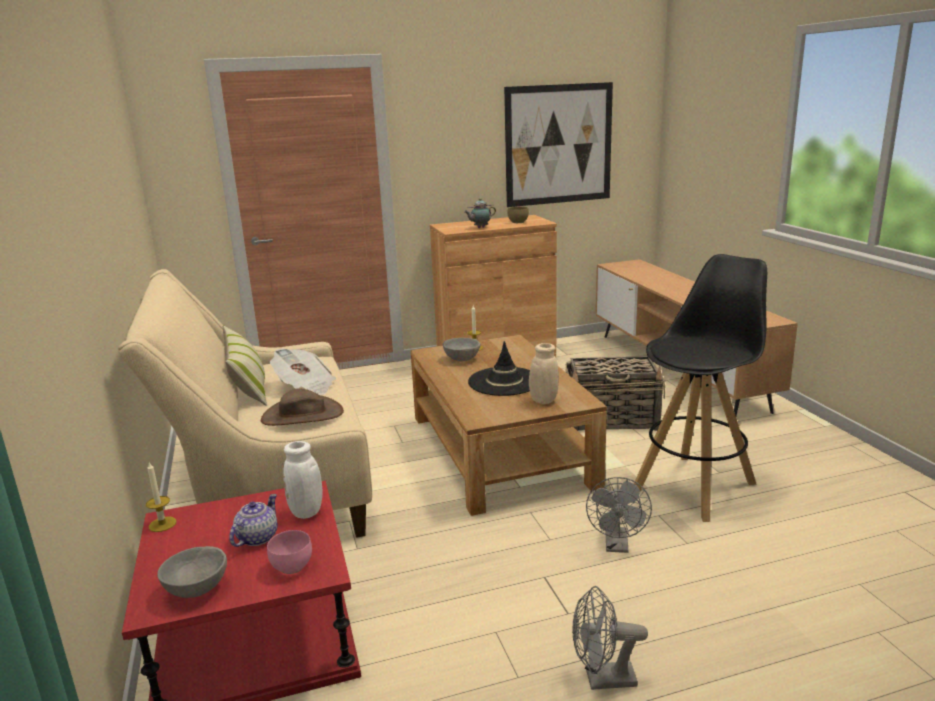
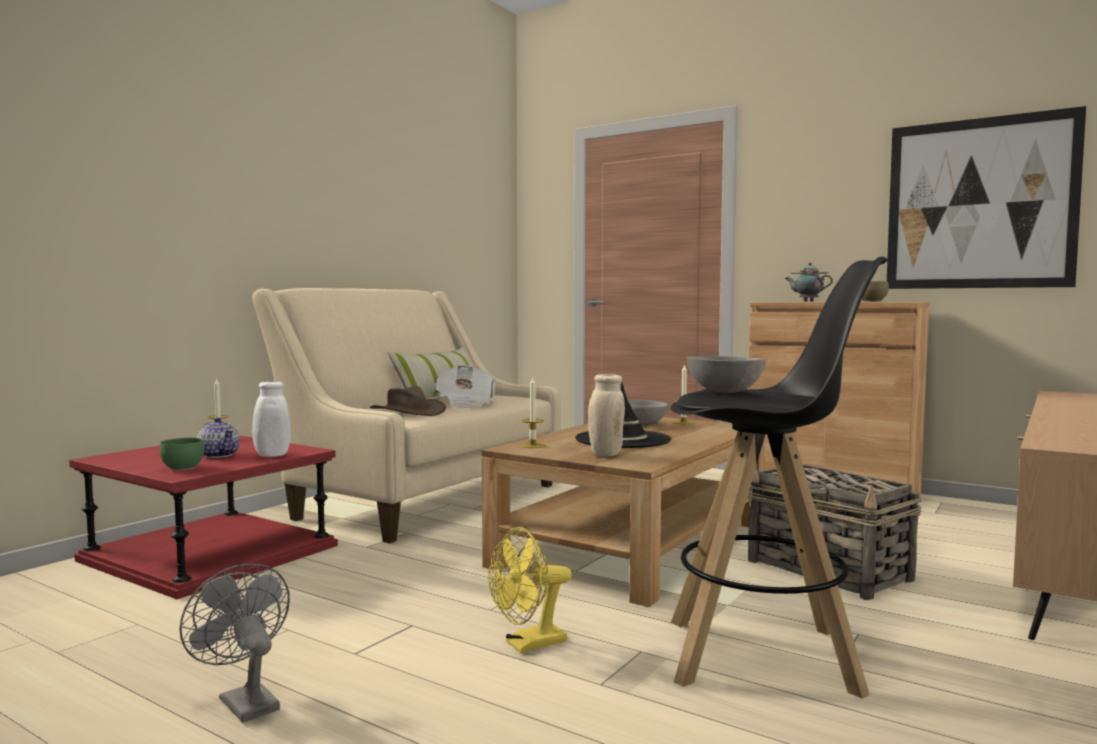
camera: 50 degrees right, 15 degrees down
(196, 589) = (133, 459): grey bowl -> grey bowl (724, 392)
(256, 538) = (219, 455): teapot -> teapot turned 60 degrees clockwise
(290, 566) = (182, 468): pink bowl -> green bowl
(480, 411) = (532, 445): none -> candle
(617, 546) = (528, 645): grey fan -> yellow fan

